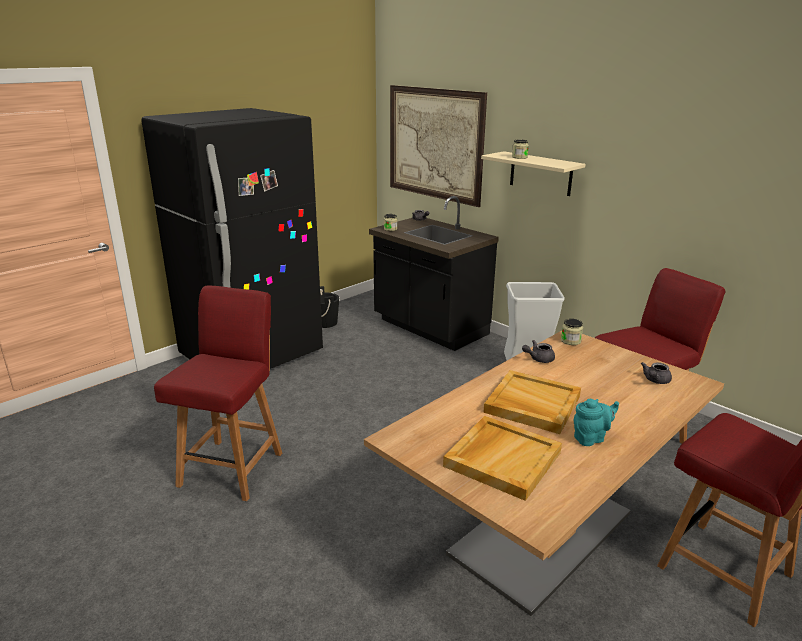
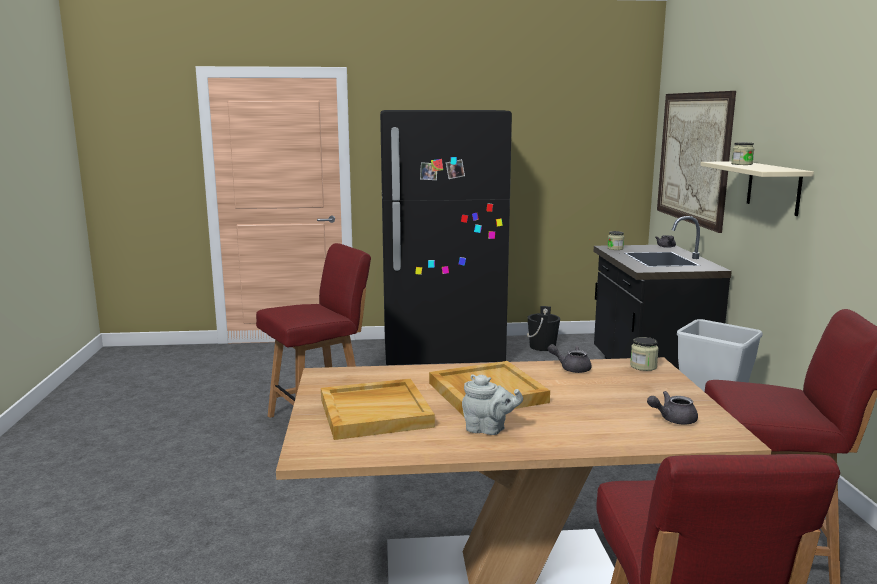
camera: 40 degrees right, 10 degrees down
(591, 438) = (488, 429): turquoise teapot -> grey teapot

